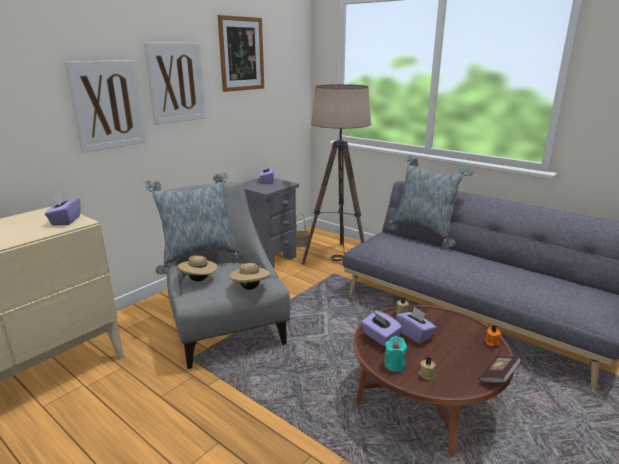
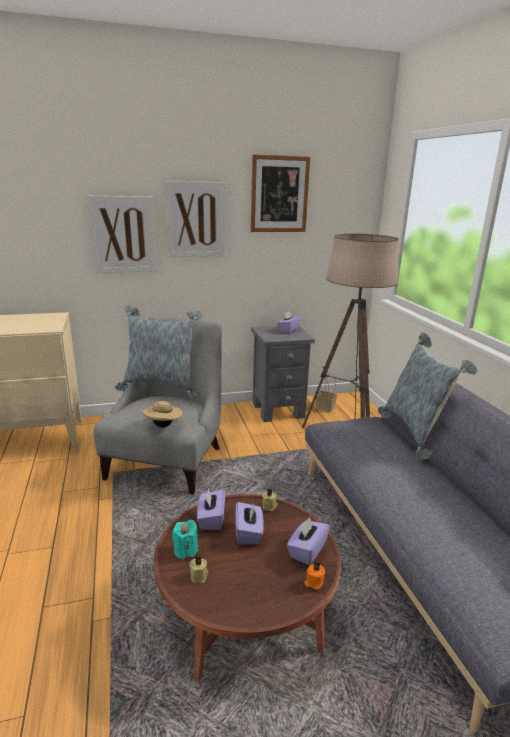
camera: 35 degrees right, 0 degrees up
(65, 220) = (47, 325): purple tissue box -> purple tissue box (307, 551)
(199, 280) = (138, 405): beige hat -> none
(498, 376) = (263, 620): book -> none

